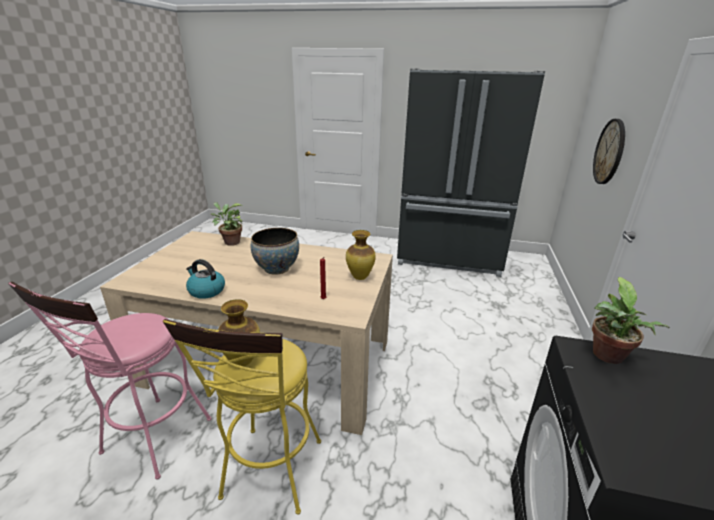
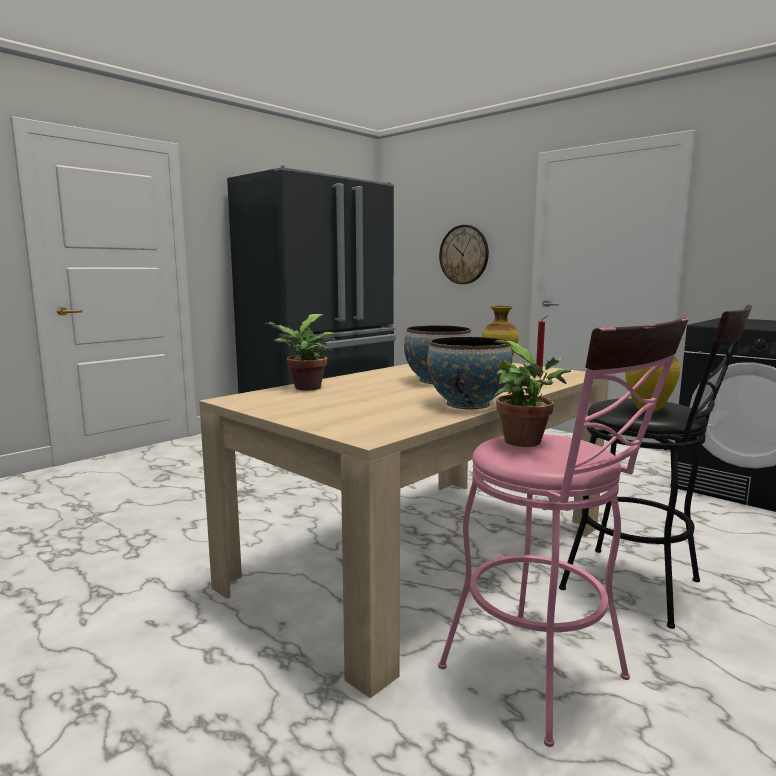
camera: 60 degrees left, 15 degrees down
(206, 291) = (468, 404): kettle -> bowl
(270, 476) = (643, 588): yellow stool -> black stool
(608, 357) = (716, 323): potted plant -> potted plant (527, 443)

